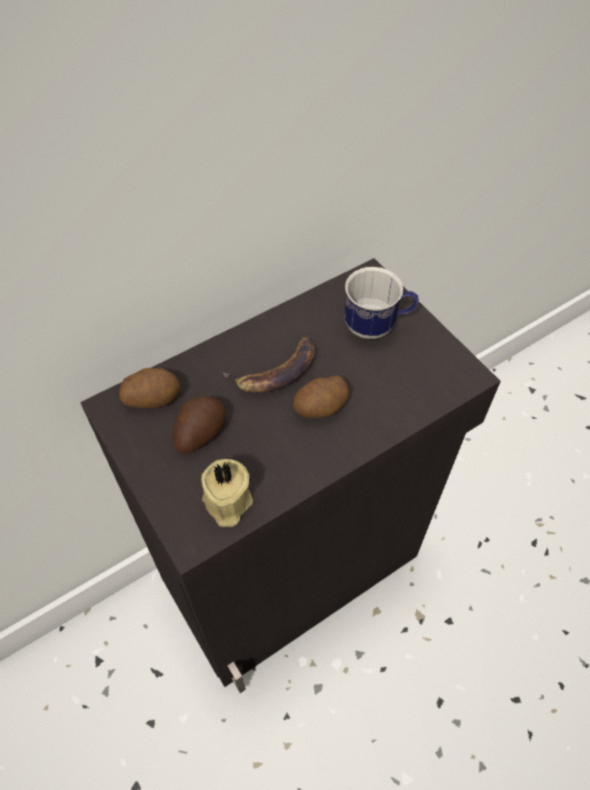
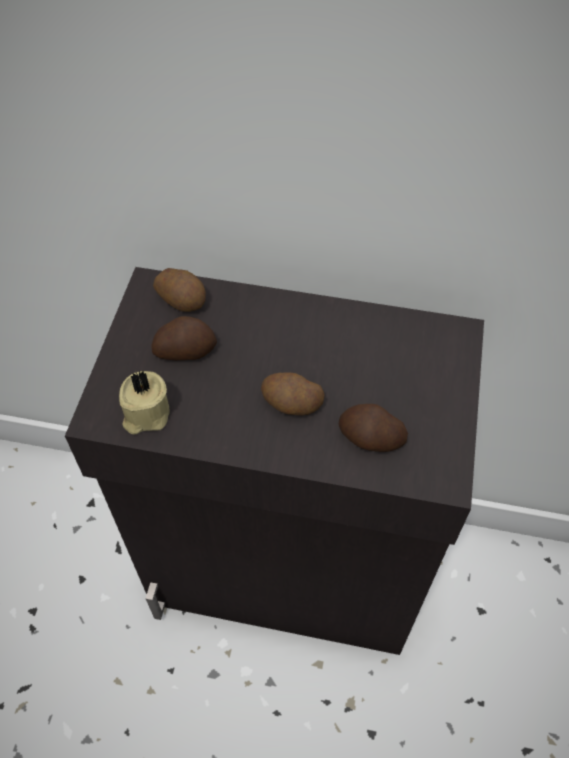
camera: 45 degrees right, 0 degrees up
(276, 370) = (291, 349): banana -> none
(376, 326) = (414, 377): mug -> none
(397, 387) = (370, 439): none -> potato

